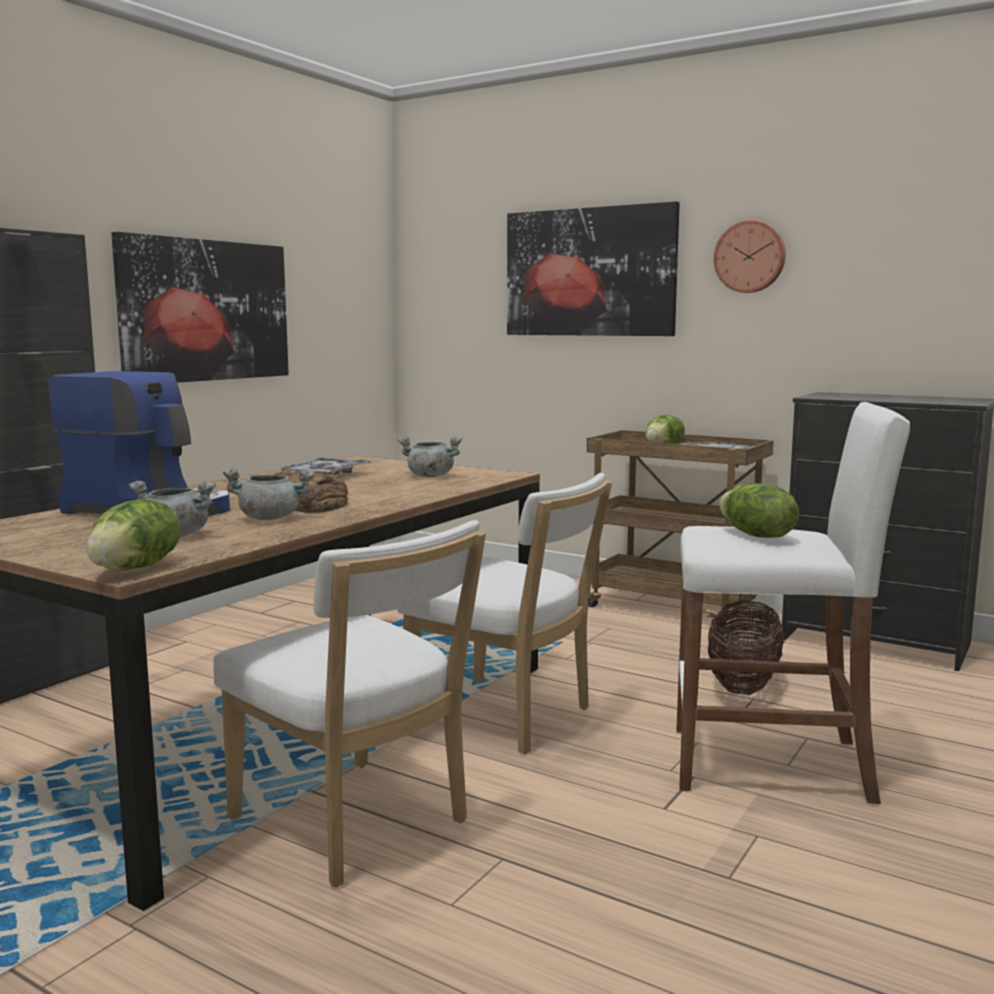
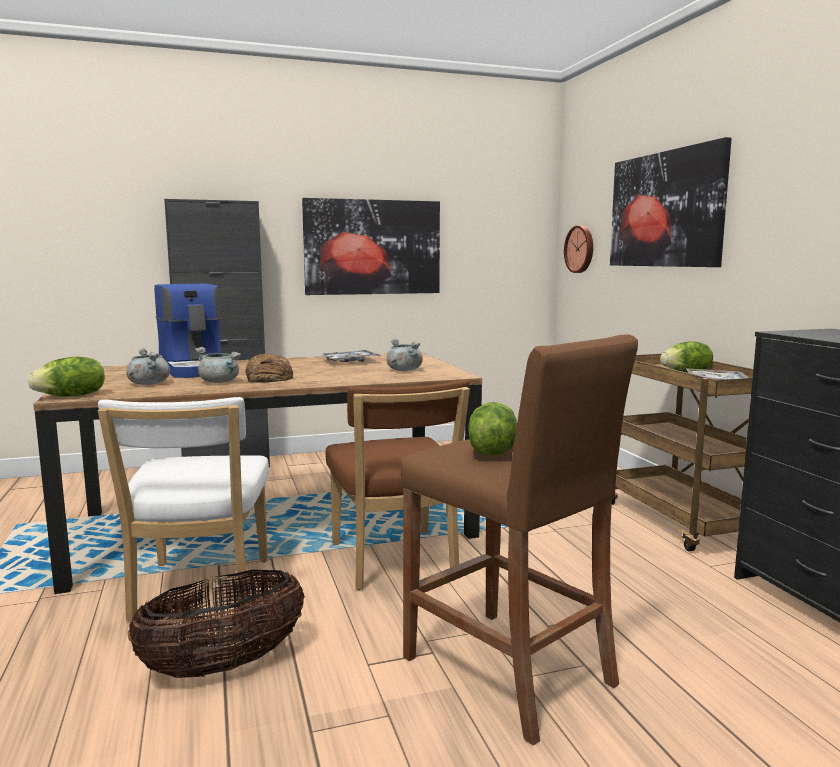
camera: 40 degrees right, 0 degrees up
(506, 717) = (395, 562): white chair -> brown chair
(743, 685) = (614, 602): basket -> basket (223, 665)
(750, 257) = (785, 186): wall clock -> wall clock (580, 249)
(771, 764) = (508, 671): white stool -> brown stool

